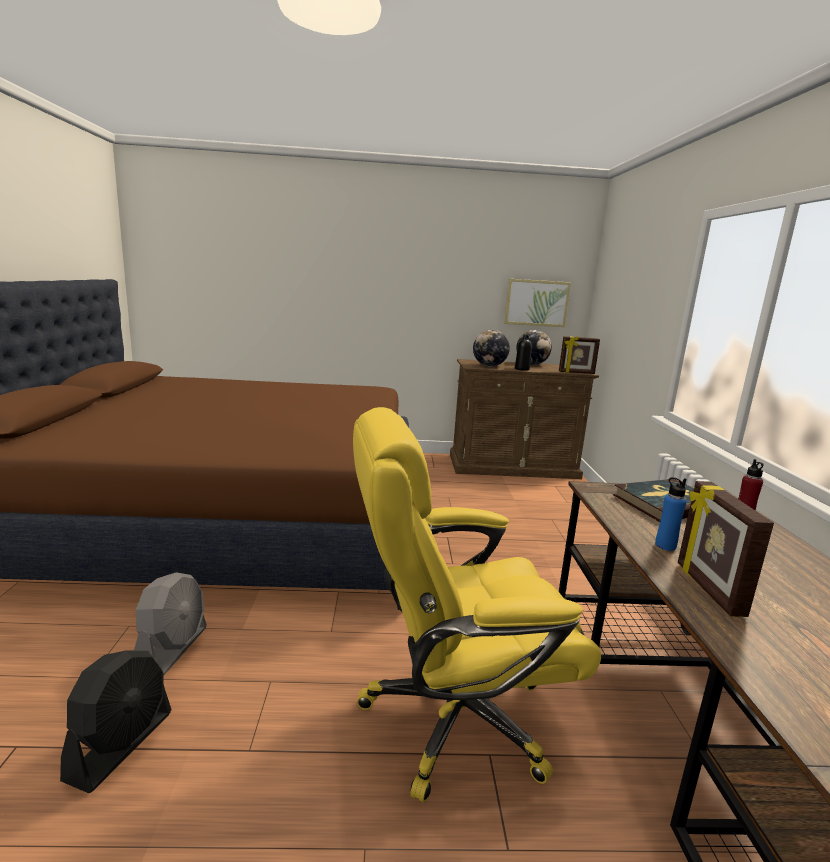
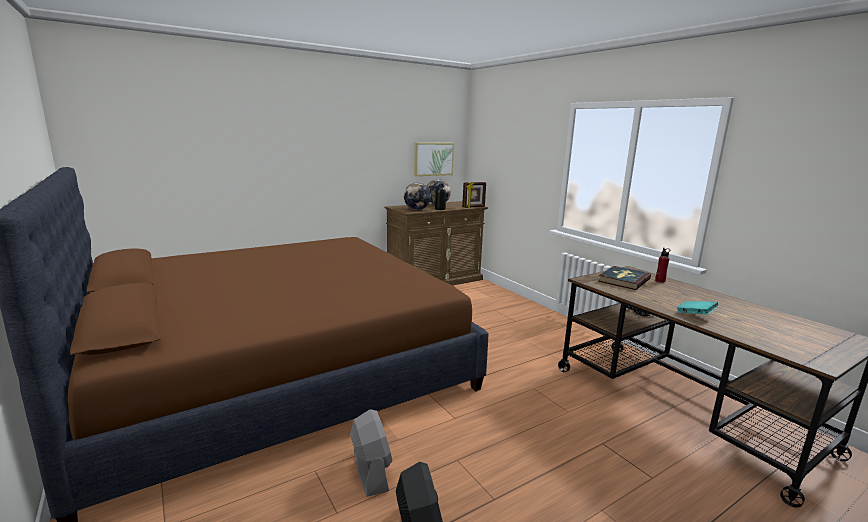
camera: 30 degrees left, 0 degrees up
(456, 717) = (569, 433): yellow office chair -> none
(665, 545) = (654, 300): blue bottle -> none
(707, 589) = (695, 315): picture frame -> turquoise book

